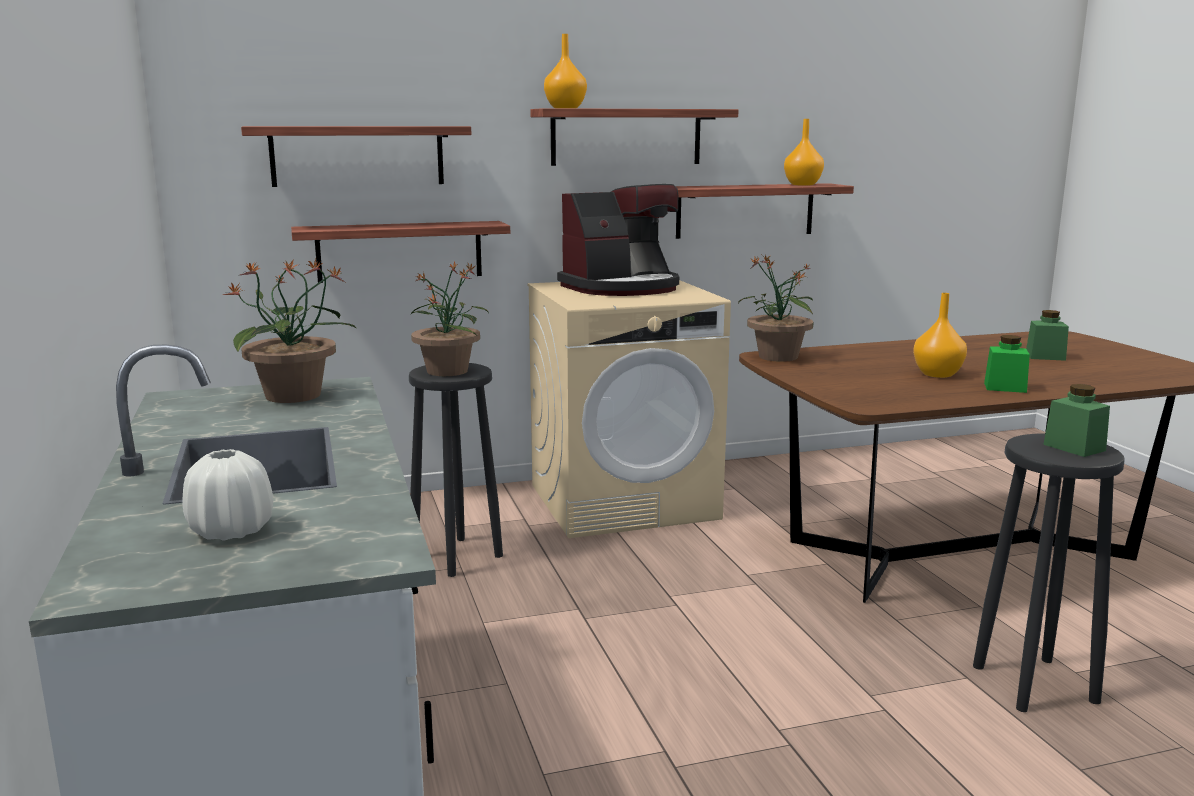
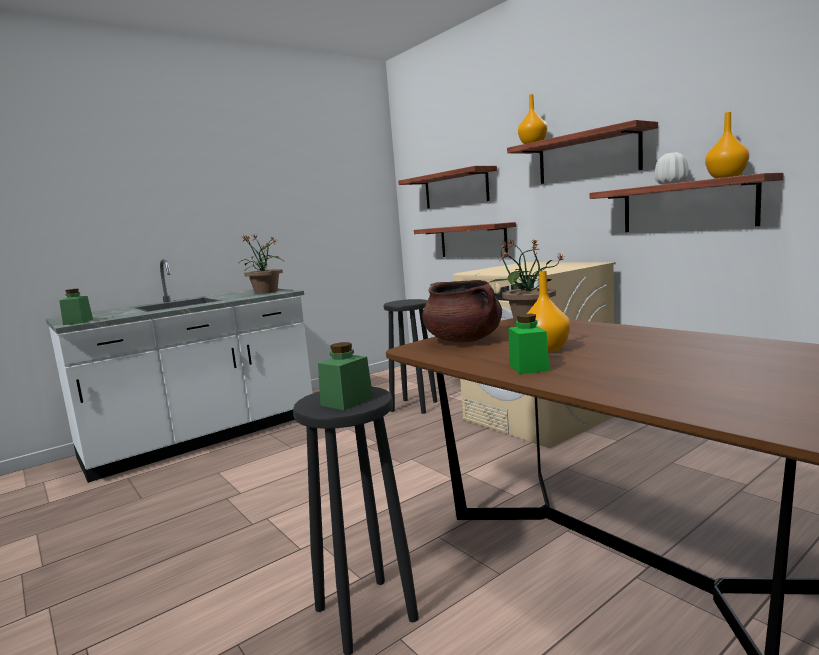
camera: 70 degrees right, 5 degrees down
(231, 531) = (104, 314): white vase -> white vase (671, 183)
(447, 371) = (404, 302): potted plant -> none
(622, 288) = (542, 266): coffee machine -> none
(849, 386) = (464, 340): none -> brown cooking pot
(1045, 356) = (721, 366): green jar -> green jar (78, 322)

